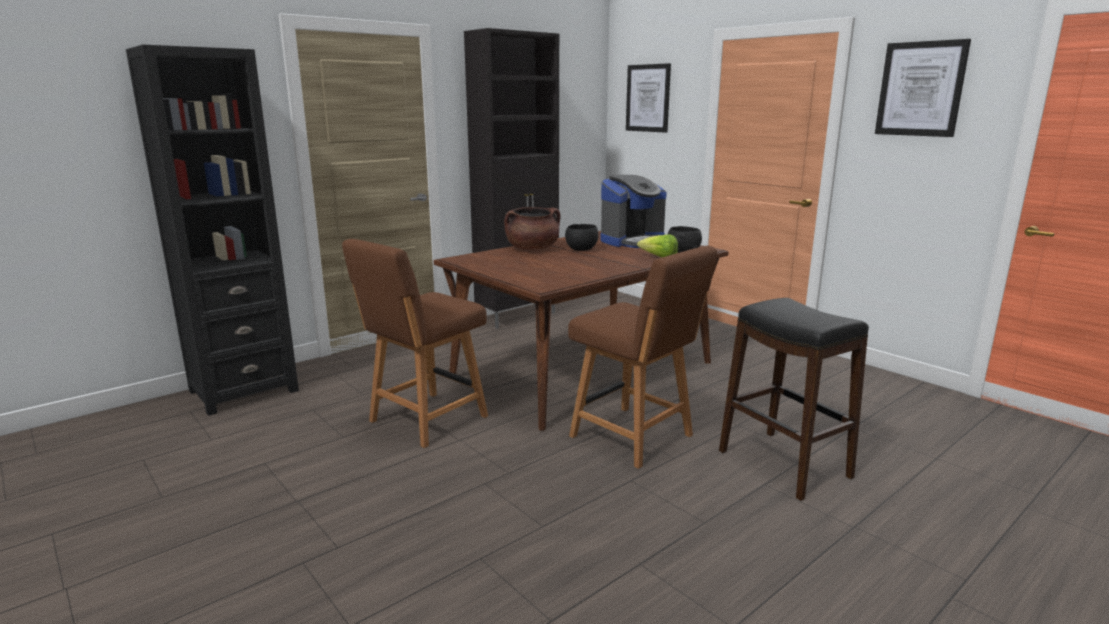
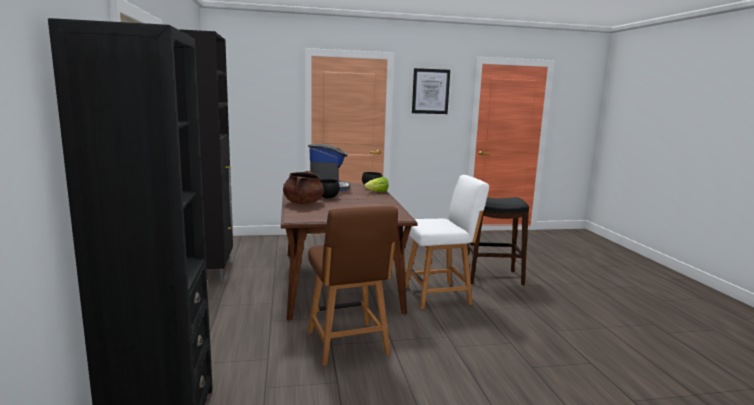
camera: 60 degrees left, 5 degrees down
(634, 437) = (439, 295): brown chair -> white chair
(648, 98) = (249, 90): picture -> none

